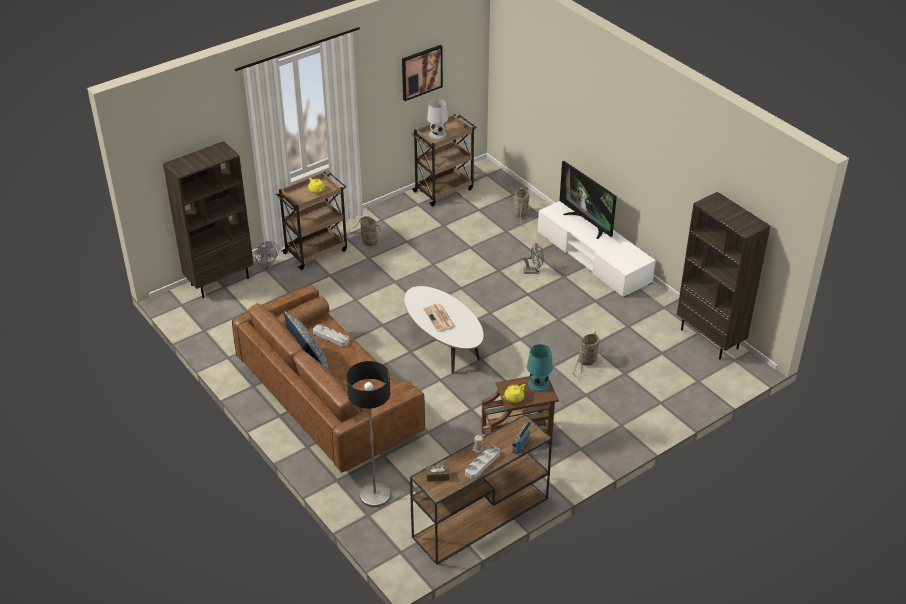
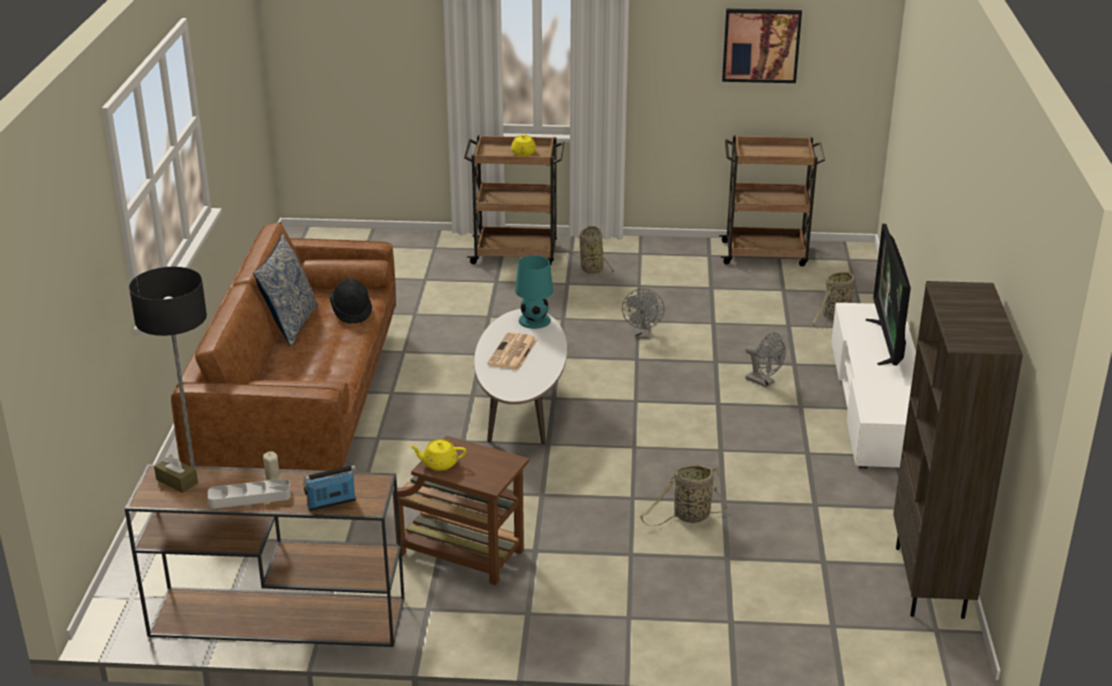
camera: 40 degrees right, 10 degrees down
(220, 281) = (370, 239): brown bookcase -> none
(267, 267) = (439, 246): grey fan -> grey fan (642, 335)
(331, 337) = (352, 312): grey tray -> black hat
(437, 134) = (761, 152): white table lamp -> none
(538, 384) = (497, 465): turquoise table lamp -> turquoise table lamp (534, 320)

